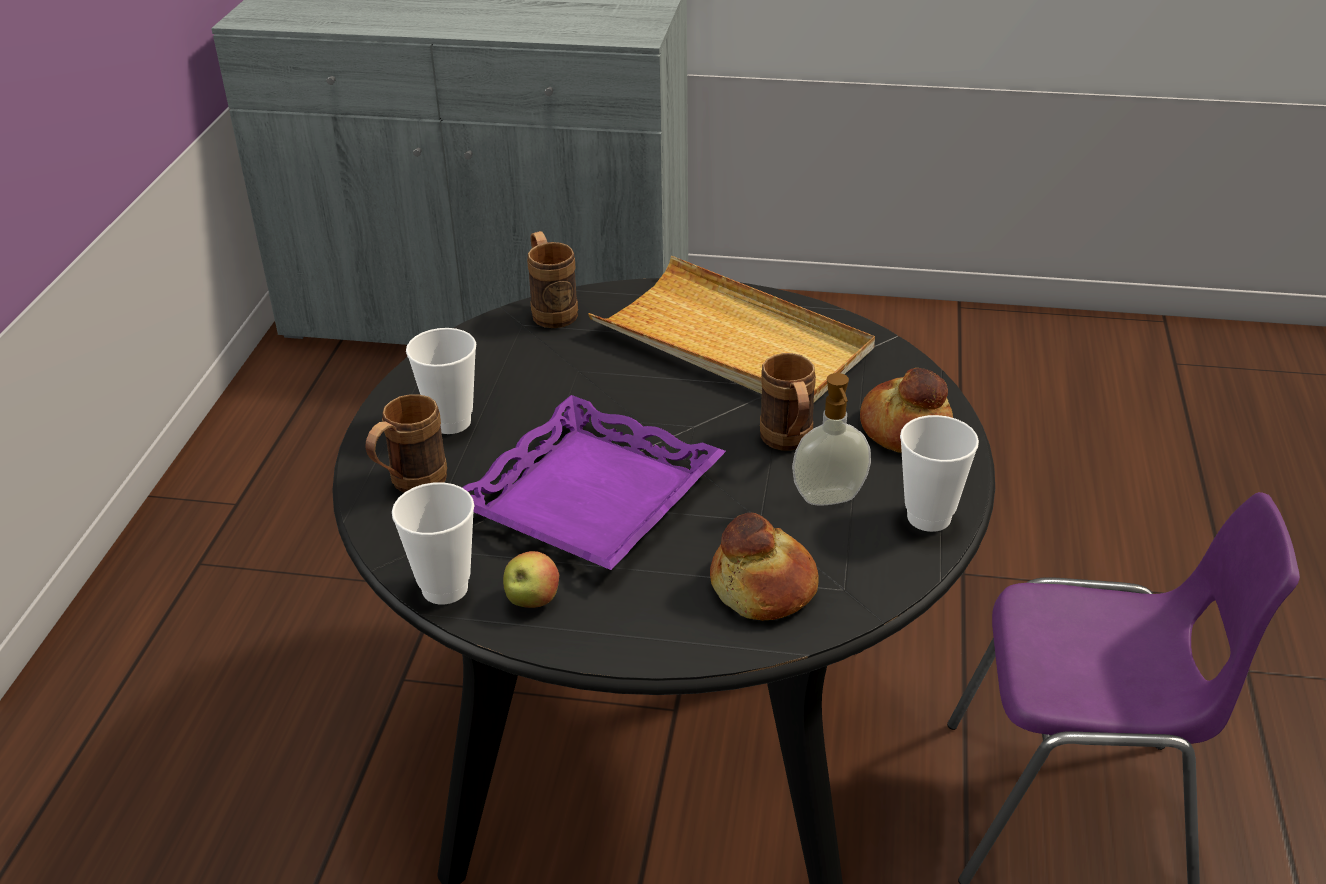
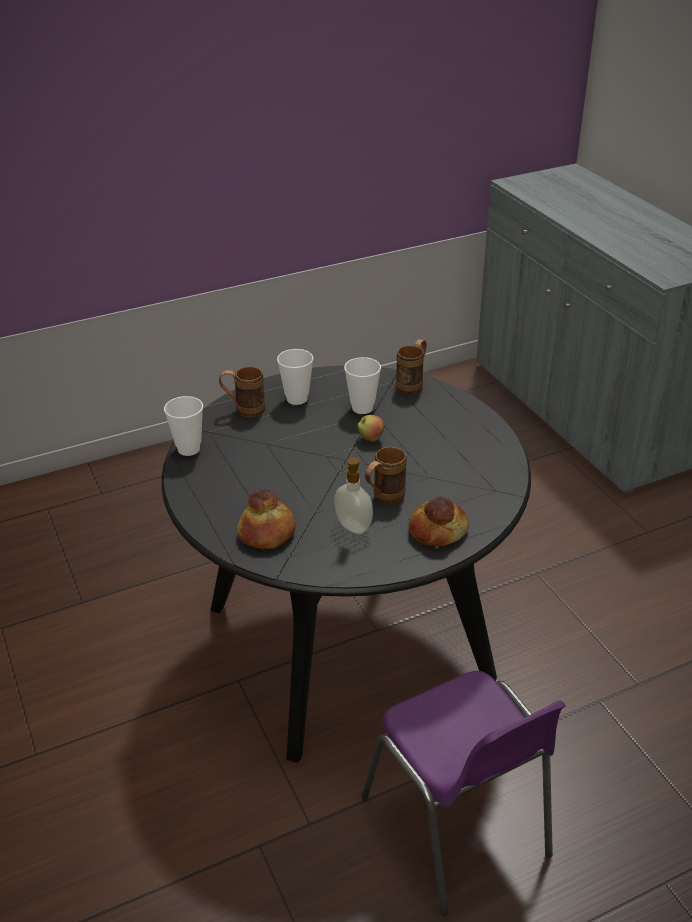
camera: 55 degrees right, 0 degrees up
(532, 601) = (201, 474): apple -> apple (371, 439)
(589, 496) = (283, 457): purple tray -> none
(733, 342) = (450, 446): beige tray -> none
(929, 517) = (370, 565): cup -> cup (362, 408)

